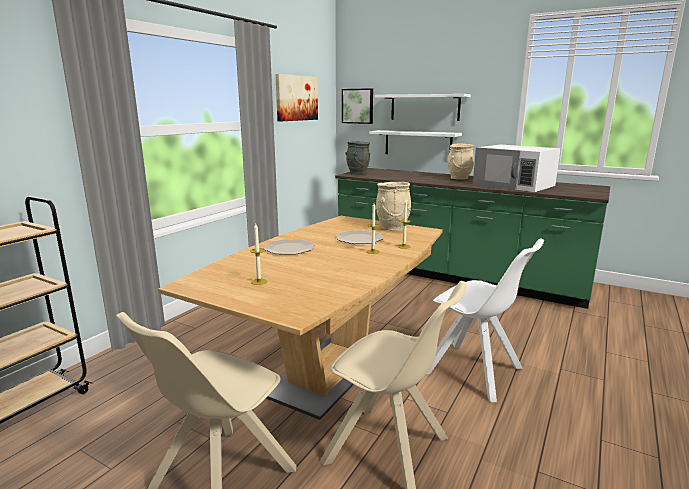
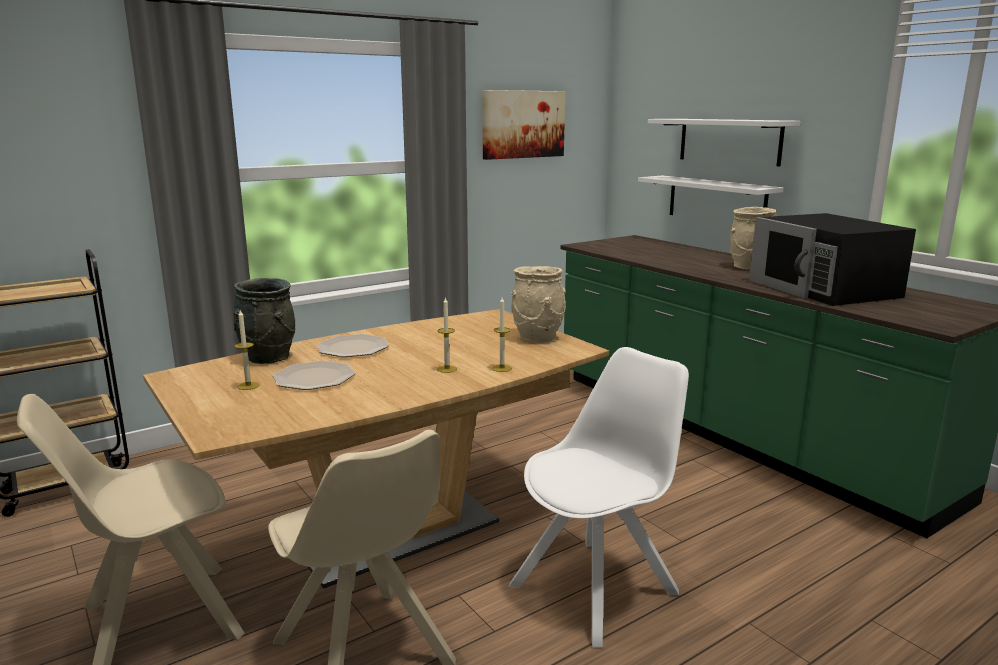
camera: 25 degrees right, 0 degrees up
(357, 173) = (600, 244): grey vase -> grey vase (267, 357)
(358, 106) = (636, 135): picture -> none
(359, 238) = (462, 347): plate -> plate (314, 377)
(475, 372) = (597, 587): white chair -> white chair turned 105 degrees counterclockwise
(514, 185) = (824, 288): white microwave -> black microwave

